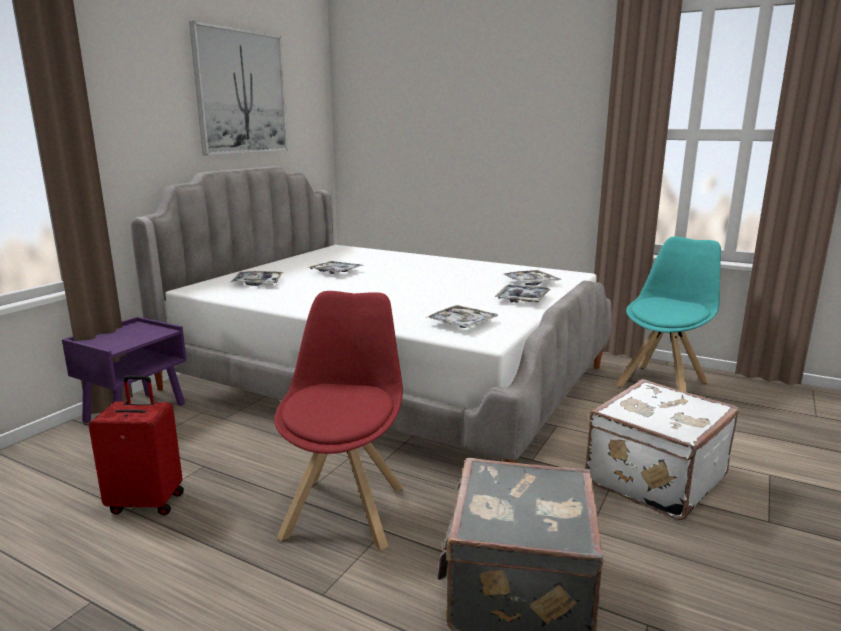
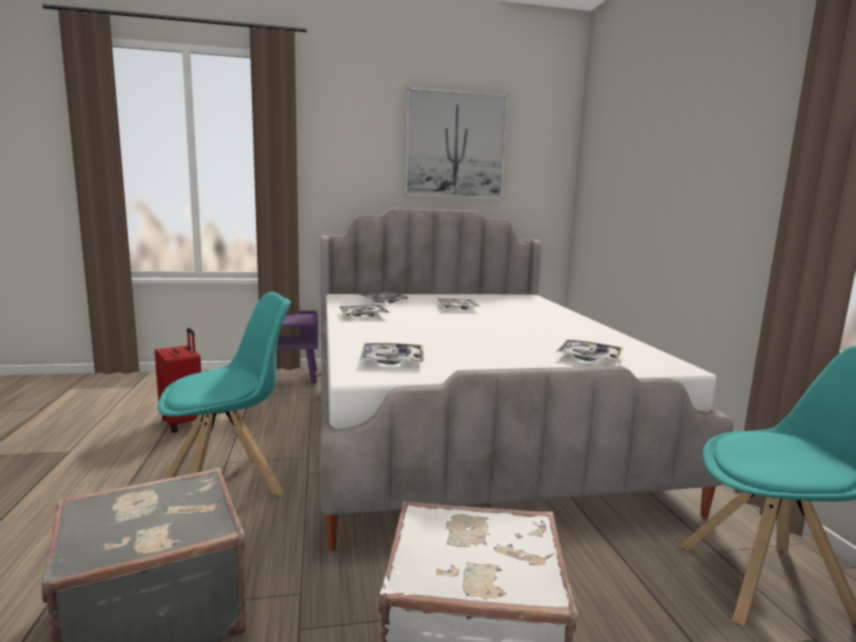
camera: 50 degrees right, 5 degrees down
(345, 507) = (230, 484): red chair -> turquoise chair
(522, 299) = (519, 365): tray -> tray (363, 315)

